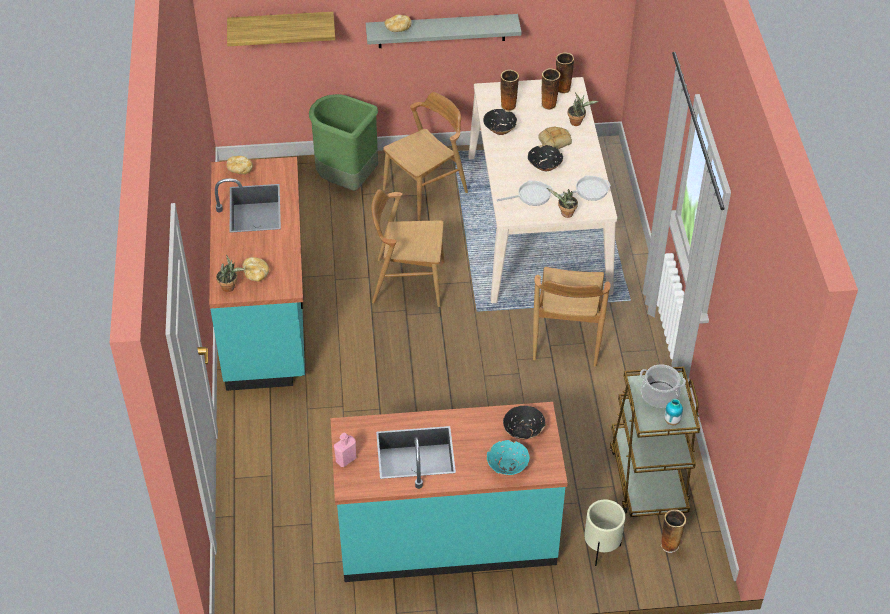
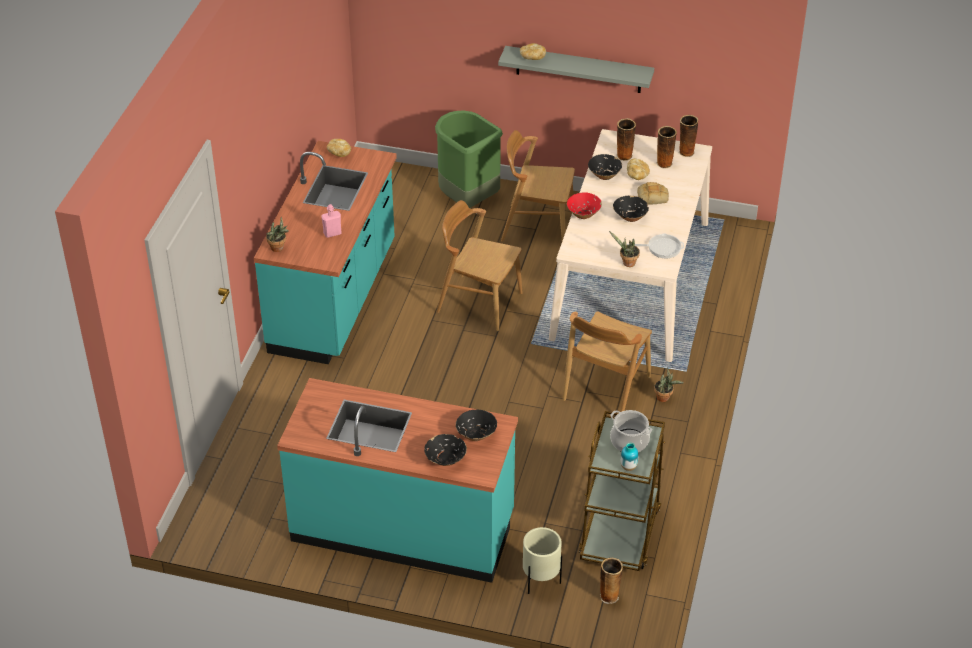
camera: 20 degrees right, 5 degrees down
(256, 274) = (307, 243): bread -> bread (637, 175)
(281, 27) = (426, 34): shelf -> none
(346, 459) = (304, 415): pink bottle -> pink bottle (332, 233)
(426, 191) = (537, 226): brown chair -> brown chair turned 150 degrees counterclockwise
(500, 174) = (583, 214): none -> red bowl
(507, 466) = (445, 460): turquoise bowl -> black bowl
(531, 195) = (603, 239): frying pan -> none
(577, 122) = (684, 185): potted plant -> potted plant (664, 398)

